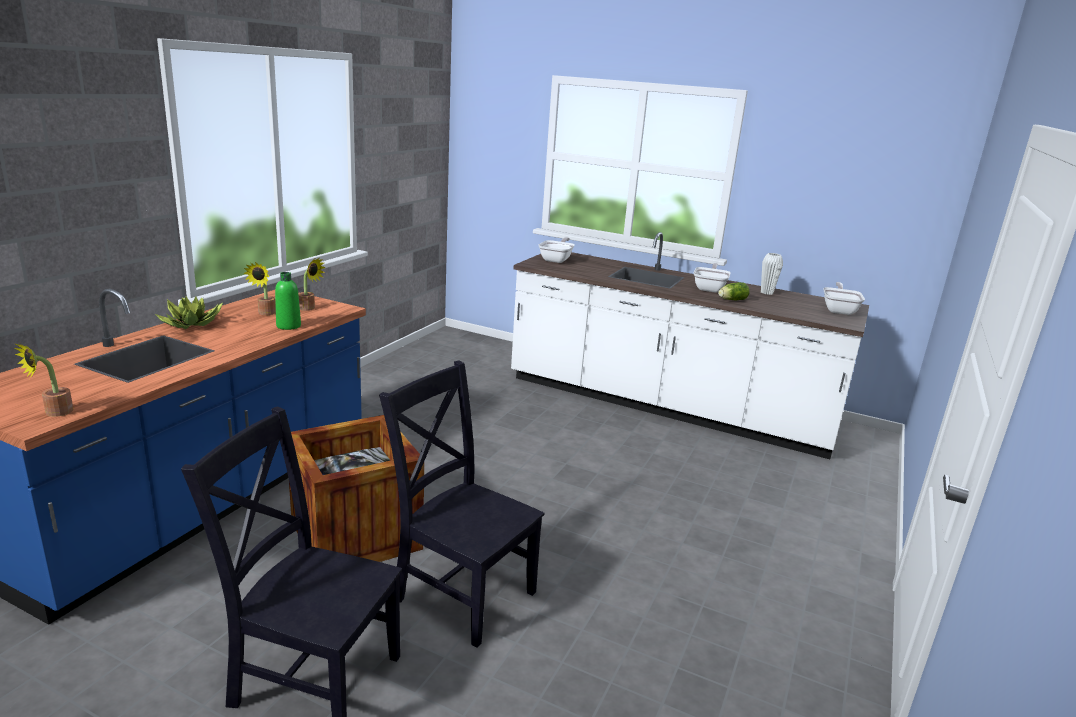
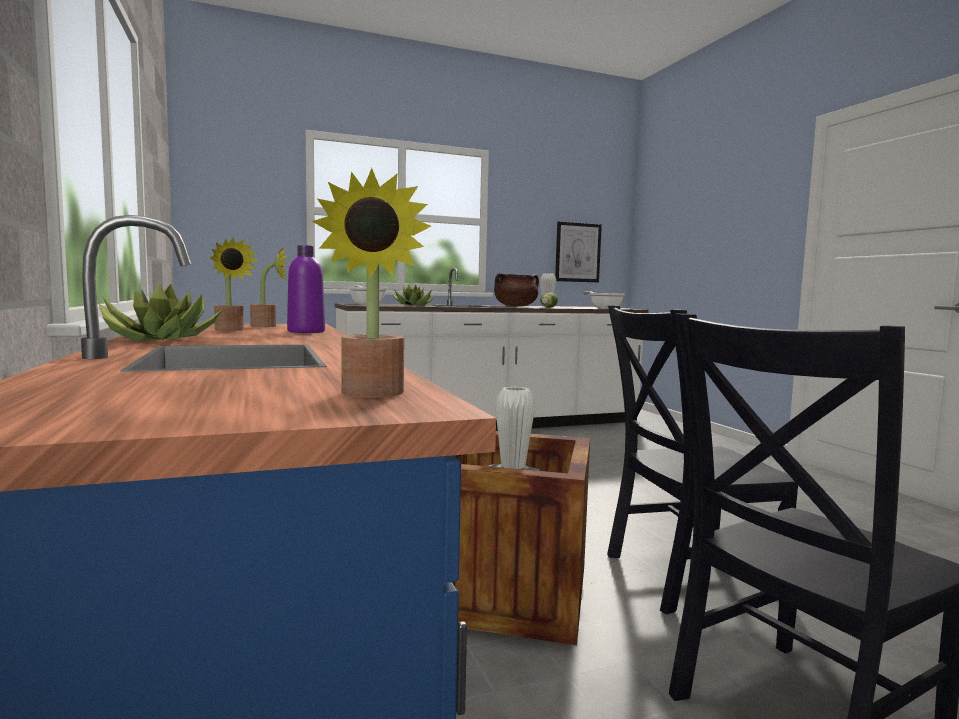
camera: 45 degrees left, 15 degrees down
(288, 326) = (306, 331): green bottle -> purple bottle
(356, 456) = (513, 466): none -> white vase
(588, 270) = (413, 305): none -> potted plant
(710, 288) = (515, 306): frying pan -> brown cooking pot
(859, 226) = (577, 252): none -> picture

